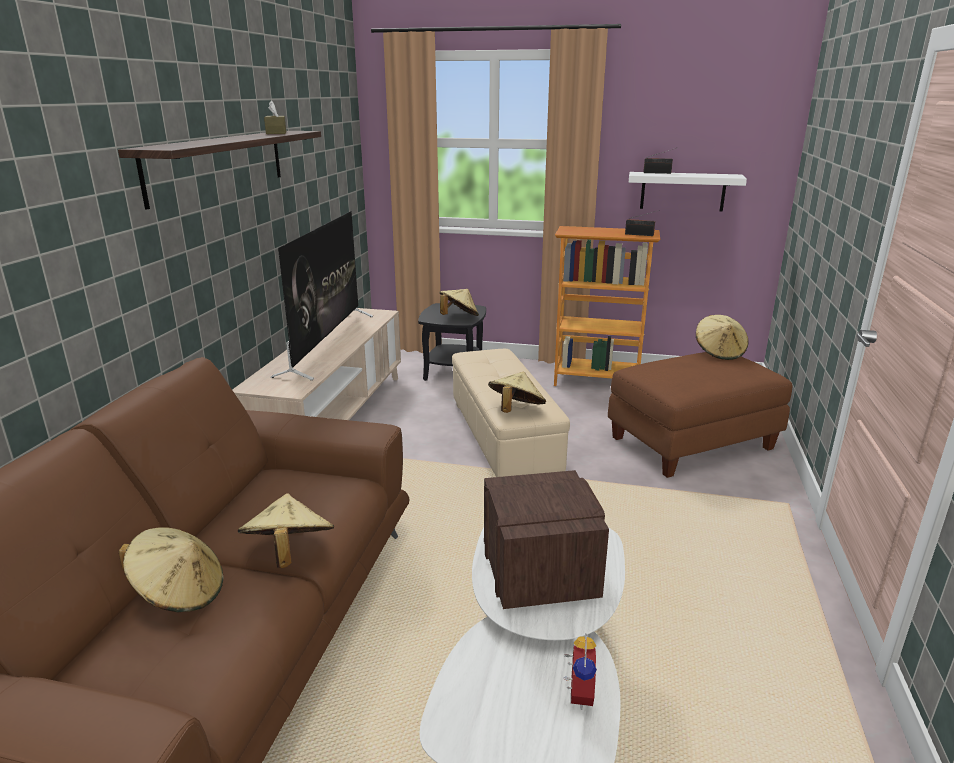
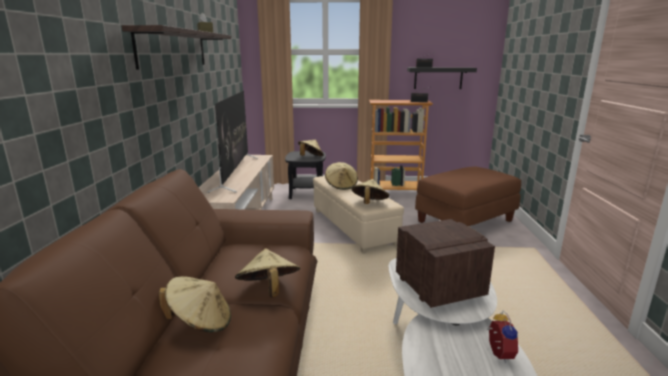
camera: 10 degrees left, 5 degrees down
(682, 191) = (438, 78): white shelf -> black shelf
(719, 352) = (475, 166): beige hat -> beige hat (341, 185)

